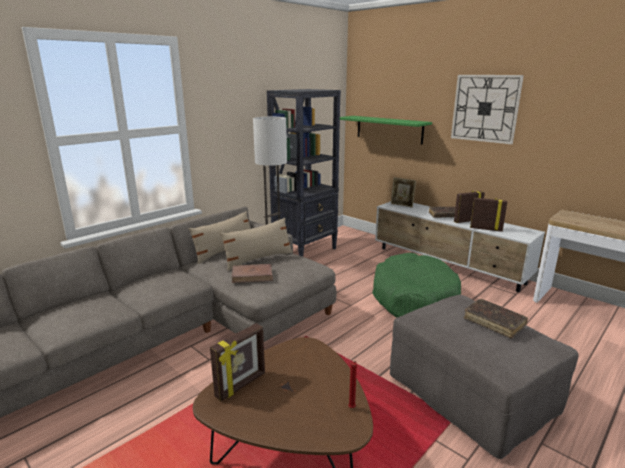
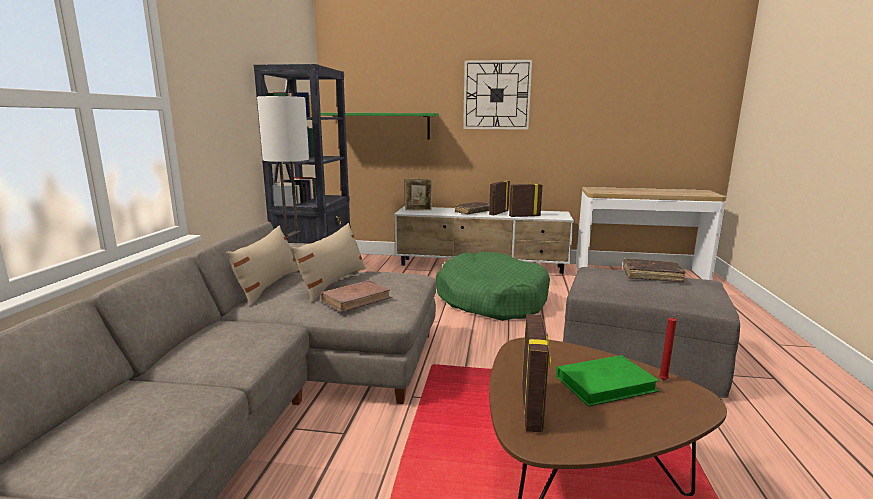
camera: 35 degrees left, 5 degrees down
(308, 392) = (605, 384): none -> green book

